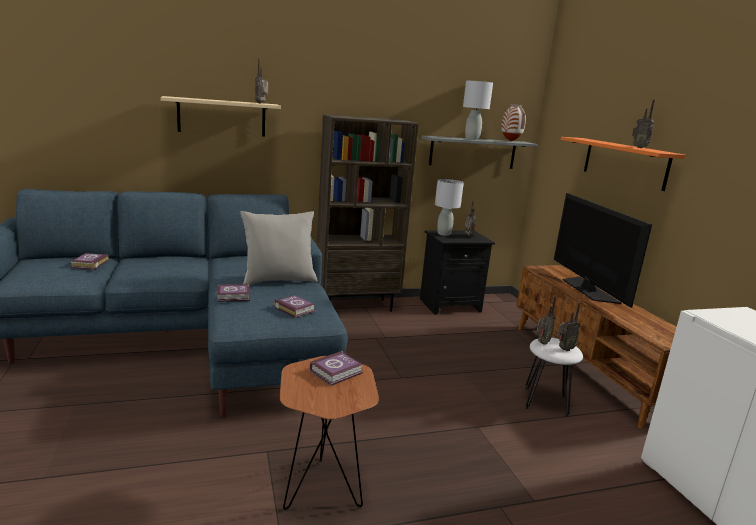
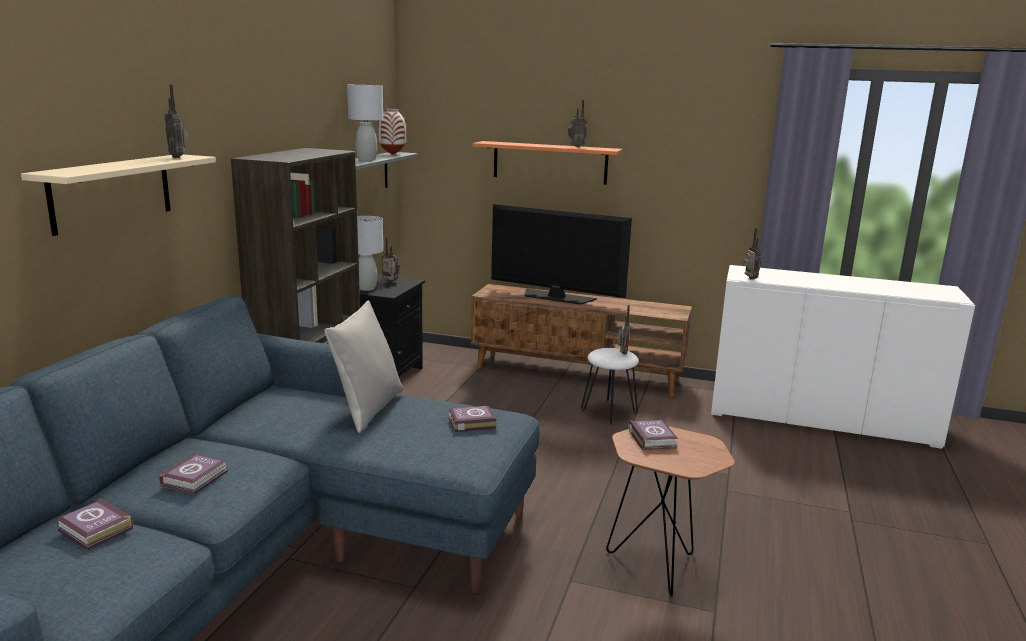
camera: 55 degrees left, 0 degrees up
(234, 296) = (391, 446): book -> book (196, 478)
(541, 343) = (604, 357): radio -> radio (749, 279)

